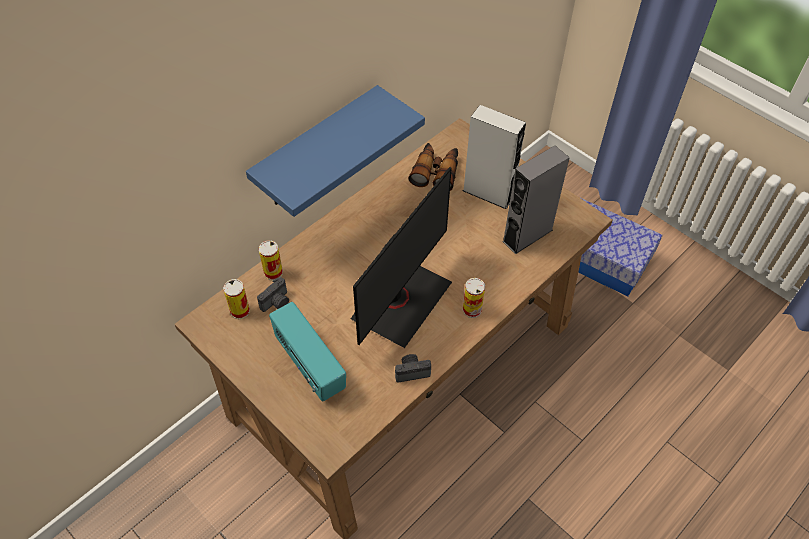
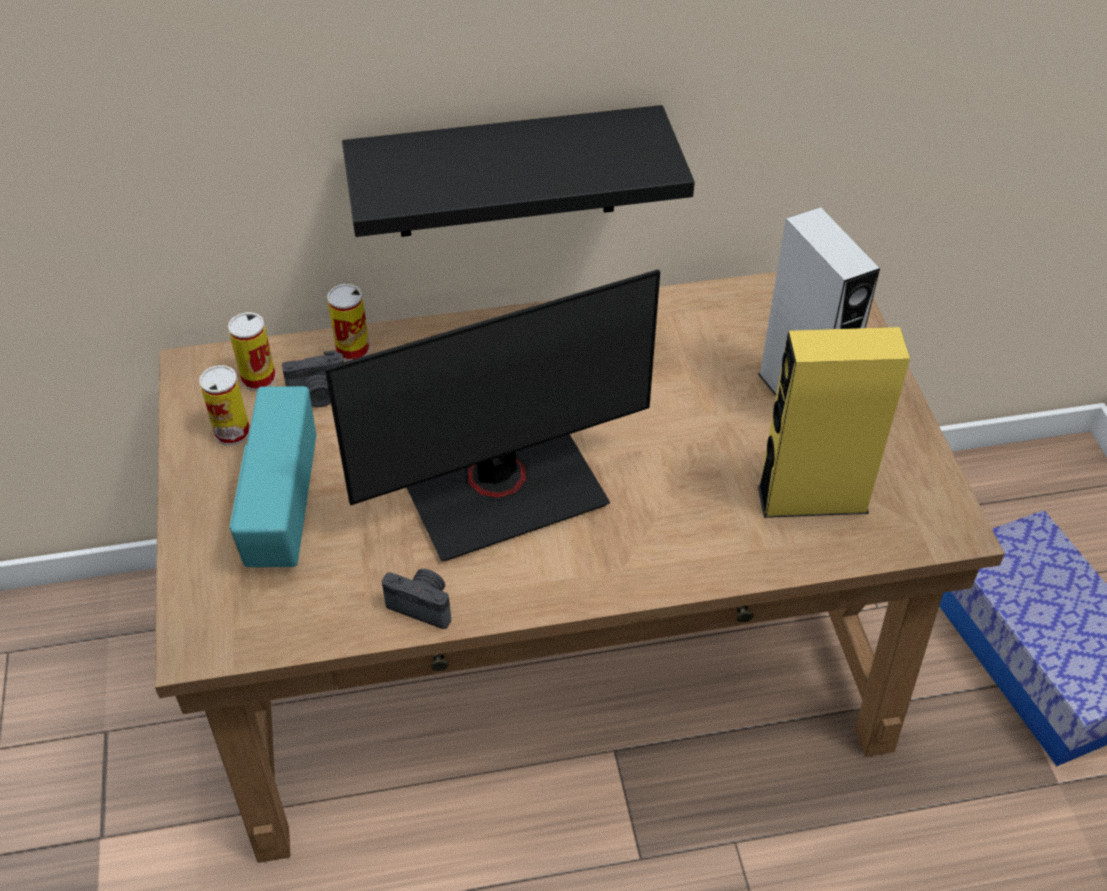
camera: 35 degrees right, 5 degrees down
(317, 150) = (506, 173): blue shelf -> black shelf
(436, 171) = (738, 324): binoculars -> none
(472, 309) = (607, 565): can -> can (232, 432)
(527, 235) = (812, 499): grey speaker -> yellow speaker

